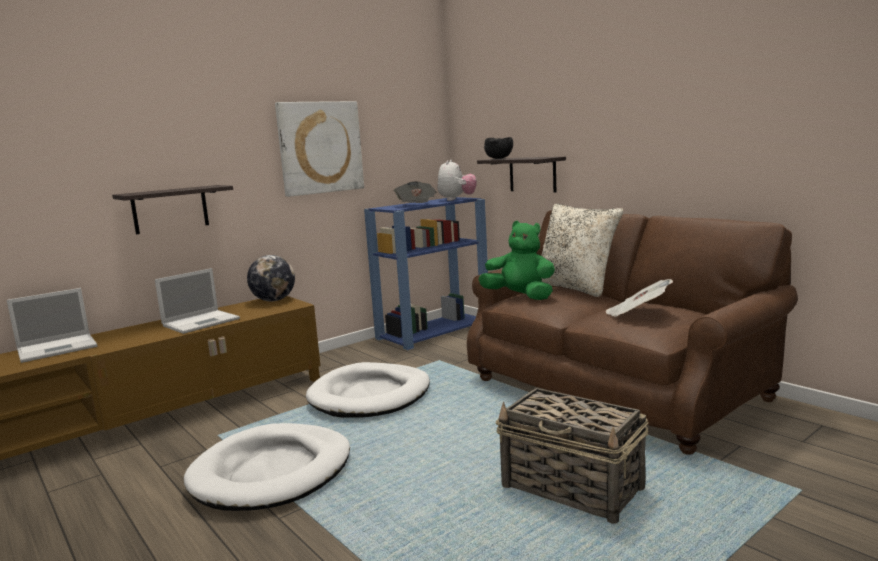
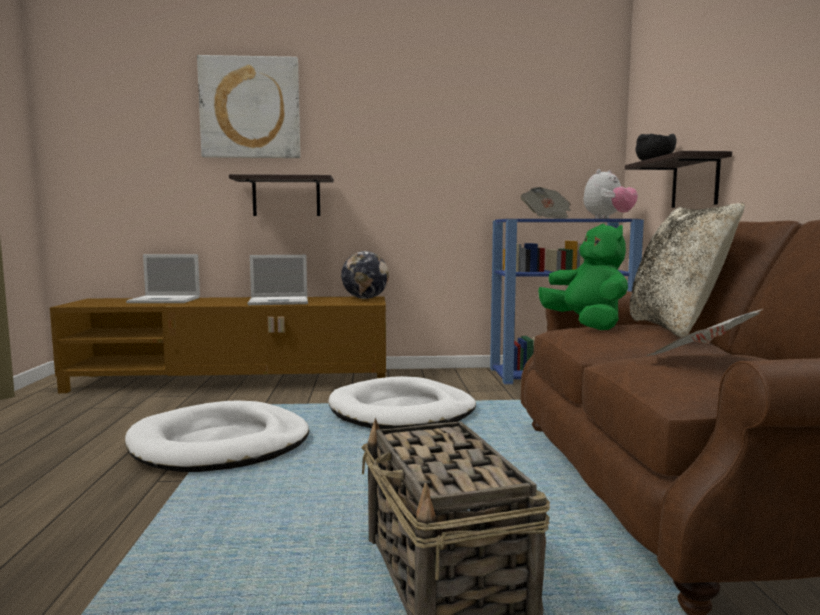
camera: 35 degrees right, 5 degrees down
(320, 147) = (449, 149): picture -> picture (250, 108)

